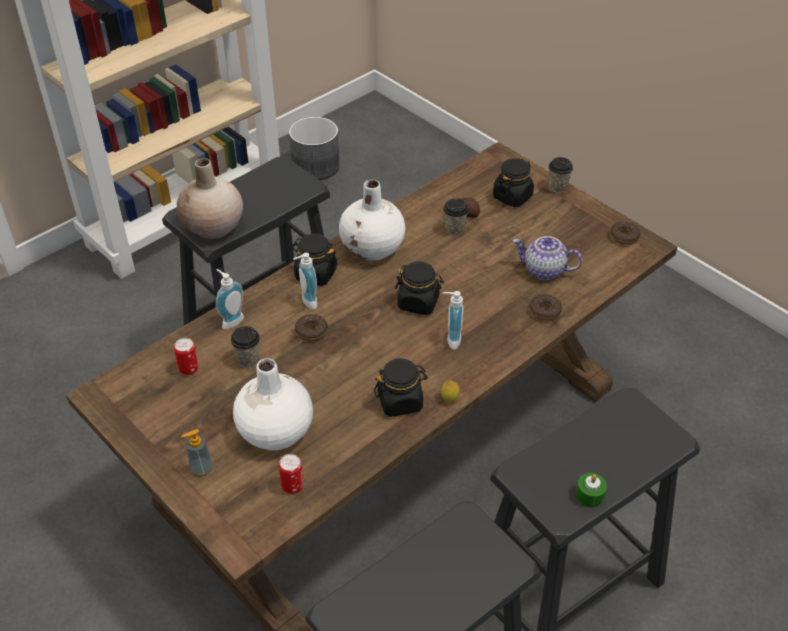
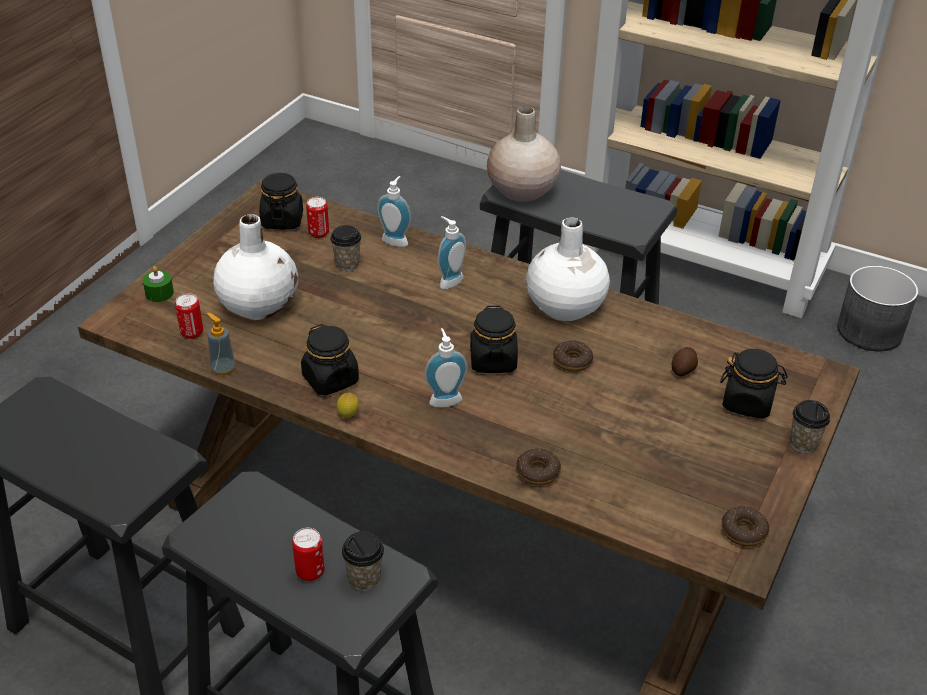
camera: 70 degrees right, 5 degrees down
(201, 469) = (197, 273): soap dispenser -> soap dispenser (223, 368)
(311, 331) = (406, 294): donut -> donut (572, 361)
(315, 274) = (496, 276): black jar -> black jar (282, 220)
(454, 229) = (643, 364): cup -> cup (364, 578)
(544, 270) = (616, 458): teapot -> none
(589, 495) = (233, 557): green candle -> green candle (159, 293)
(614, 452) = (310, 572): none -> can

